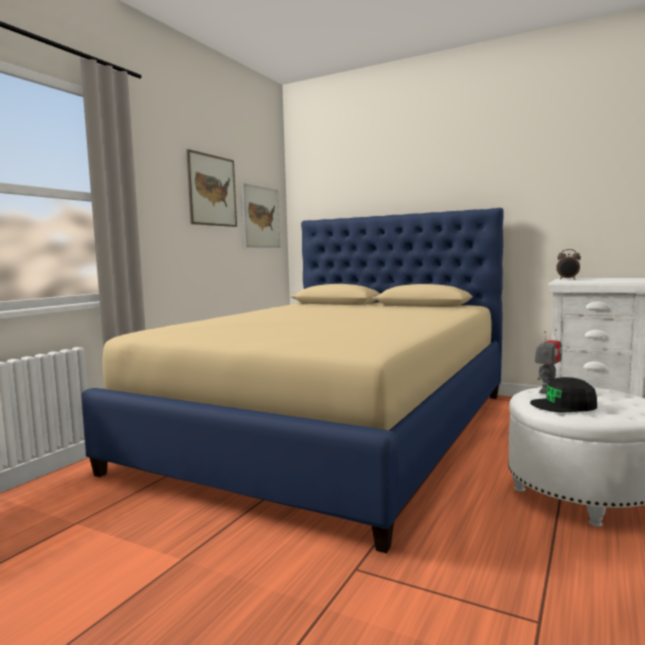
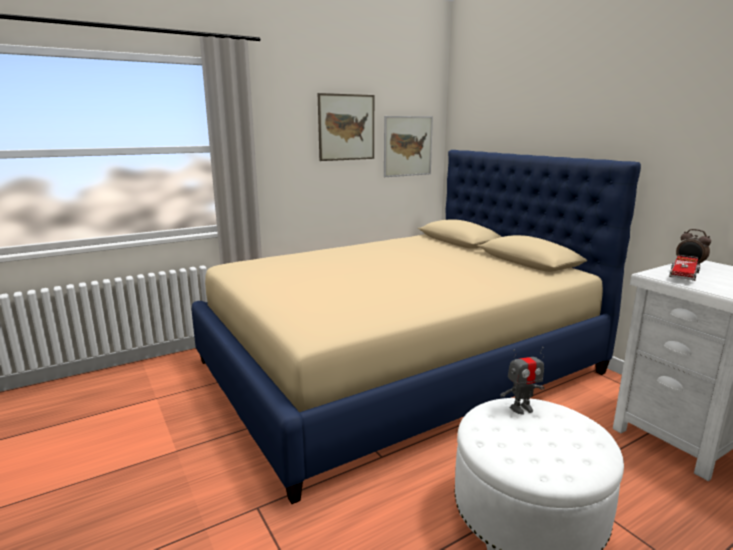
camera: 30 degrees right, 10 degrees up
(564, 405) = (500, 434): black cap -> none
(579, 281) = (682, 276): none -> toy truck

